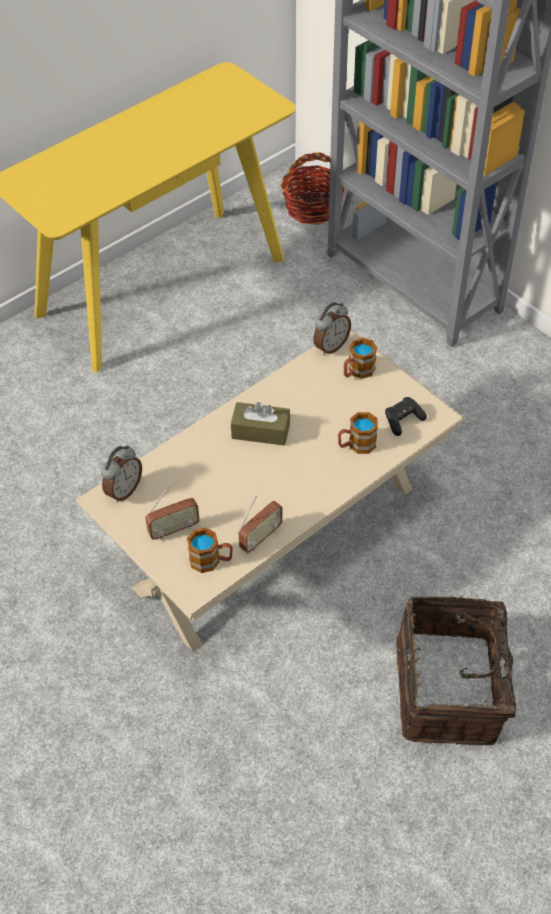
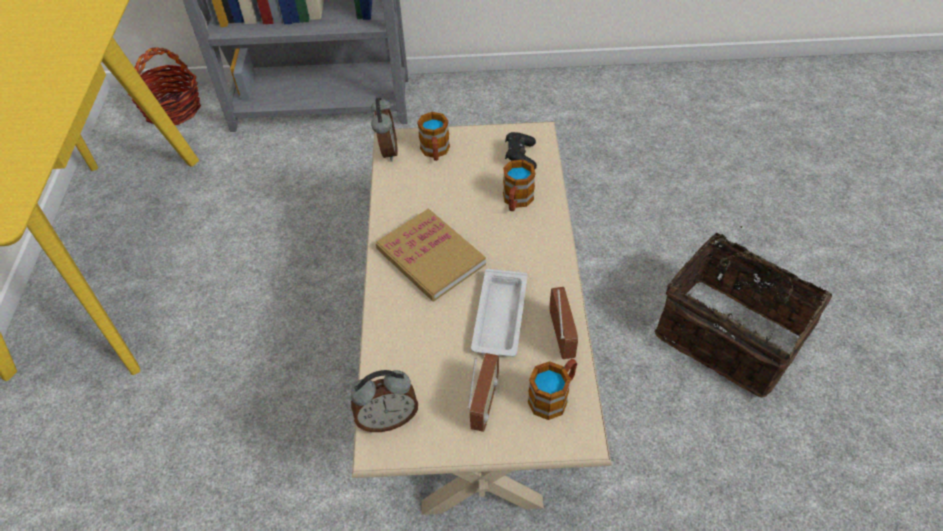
camera: 50 degrees left, 0 degrees up
(123, 490) = (388, 419): alarm clock -> alarm clock turned 90 degrees clockwise
(245, 498) = (499, 318): none -> white tray
(260, 431) = (430, 257): brown tissue box -> book

